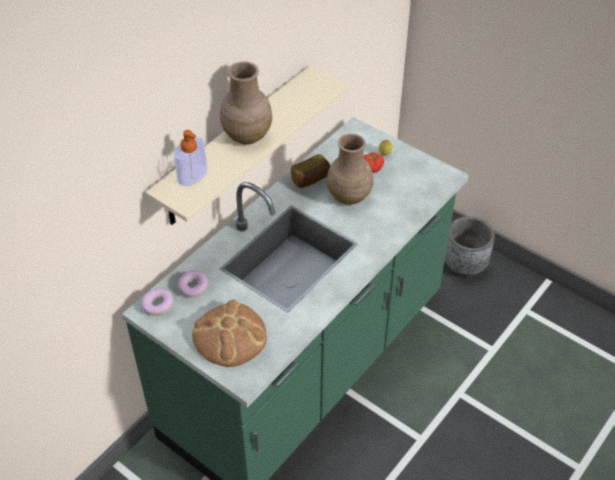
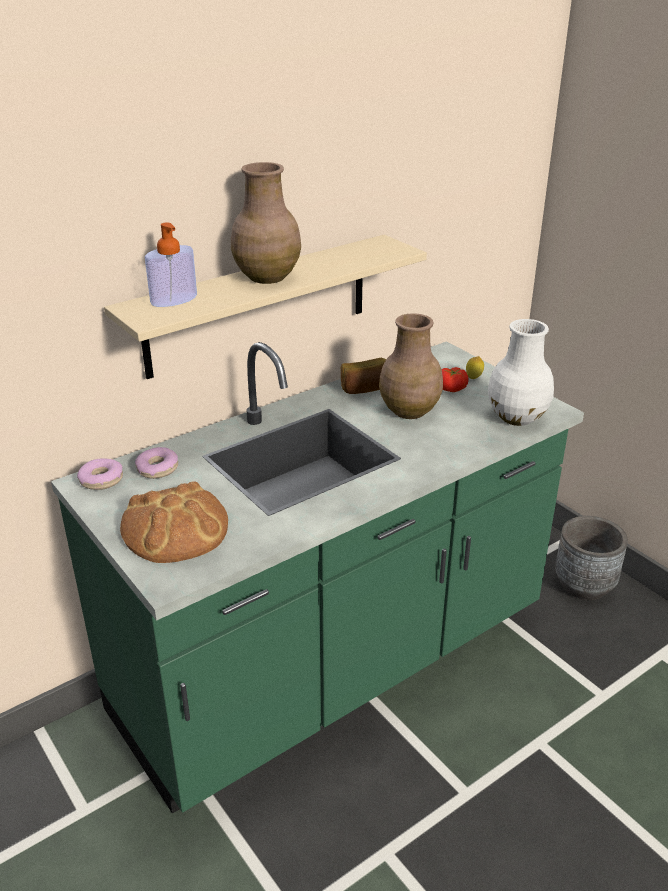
camera: 15 degrees right, 15 degrees down
(424, 188) = (516, 417): none -> white vase

